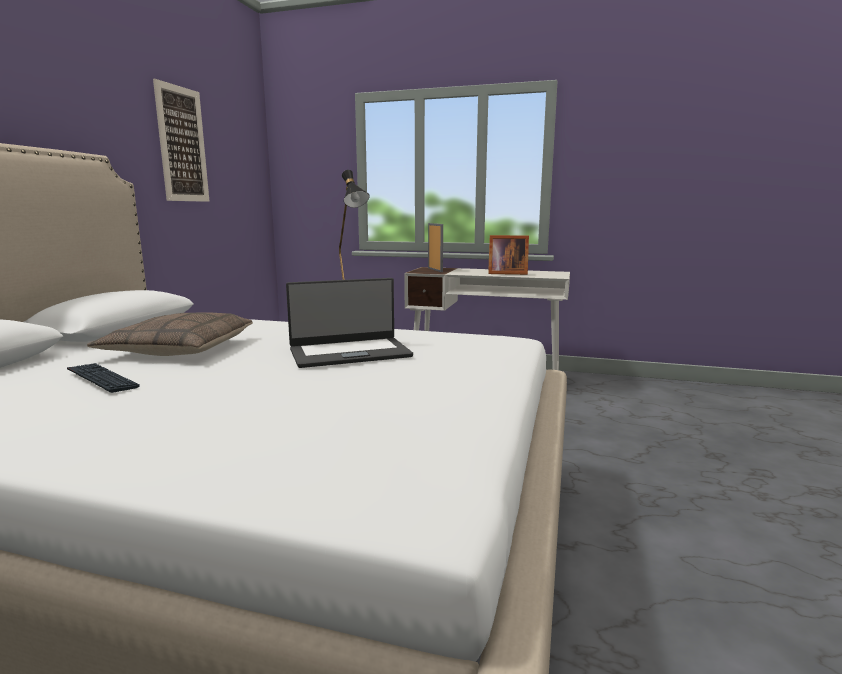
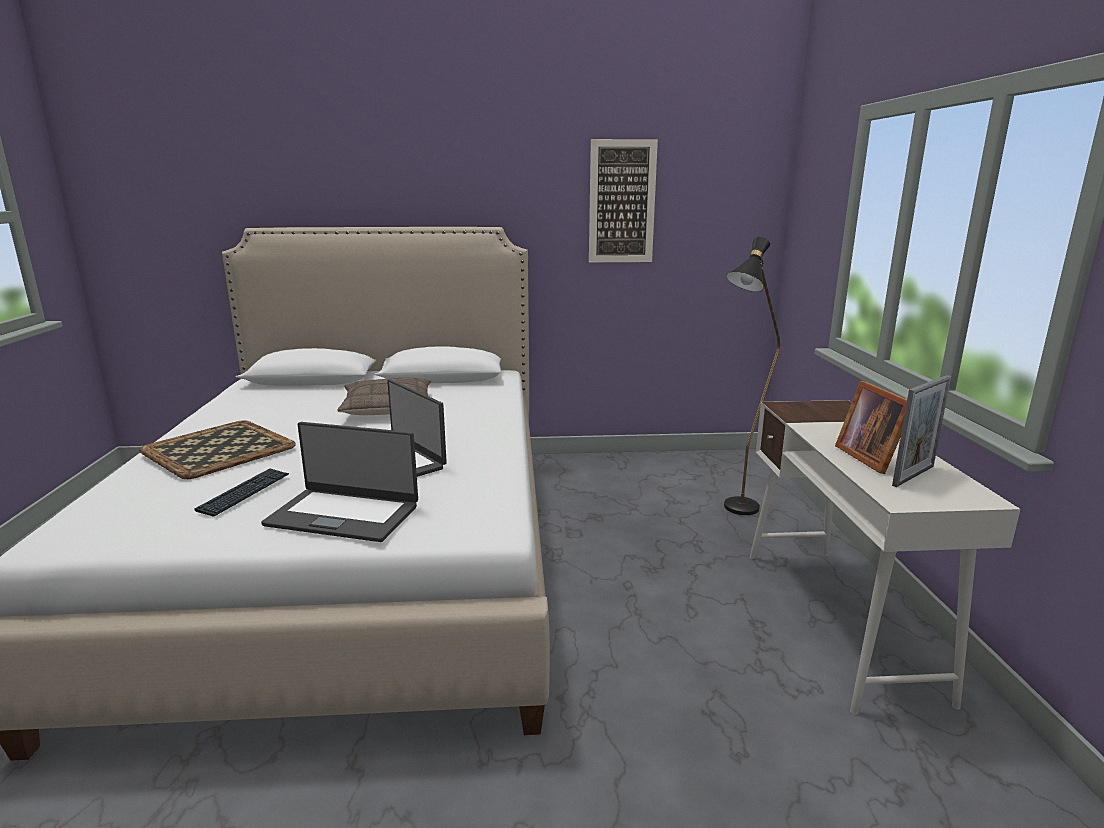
camera: 70 degrees right, 5 degrees up
(102, 379) = (302, 411): keyboard -> keyboard (245, 493)
(196, 413) = (220, 449): none -> tray
(435, 270) = (823, 411): picture frame -> picture frame (913, 476)
(464, 368) = (344, 514): none -> laptop

